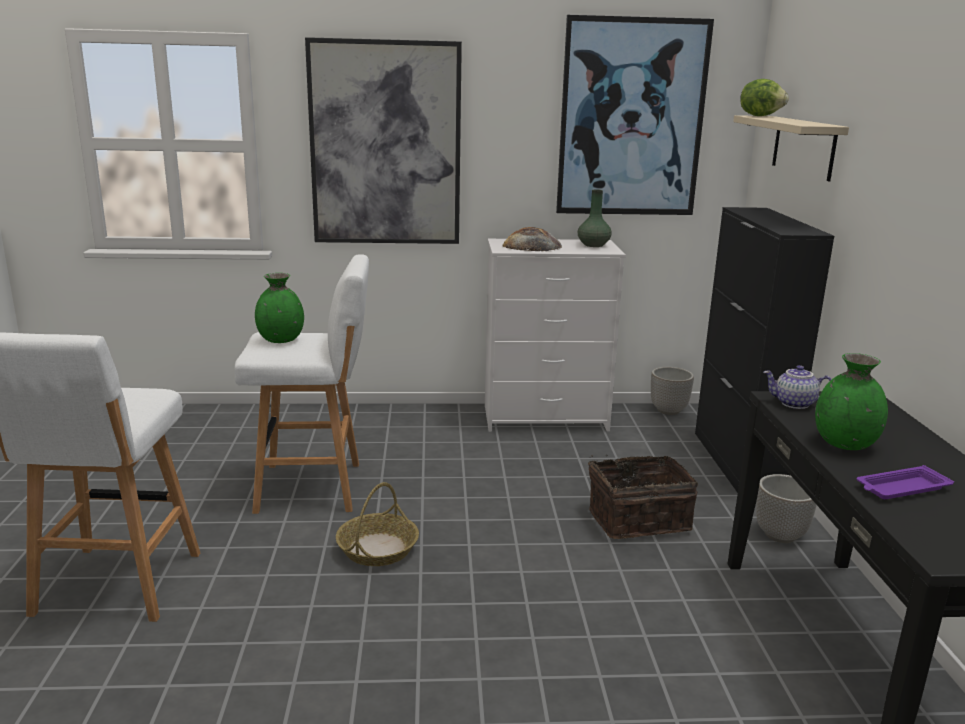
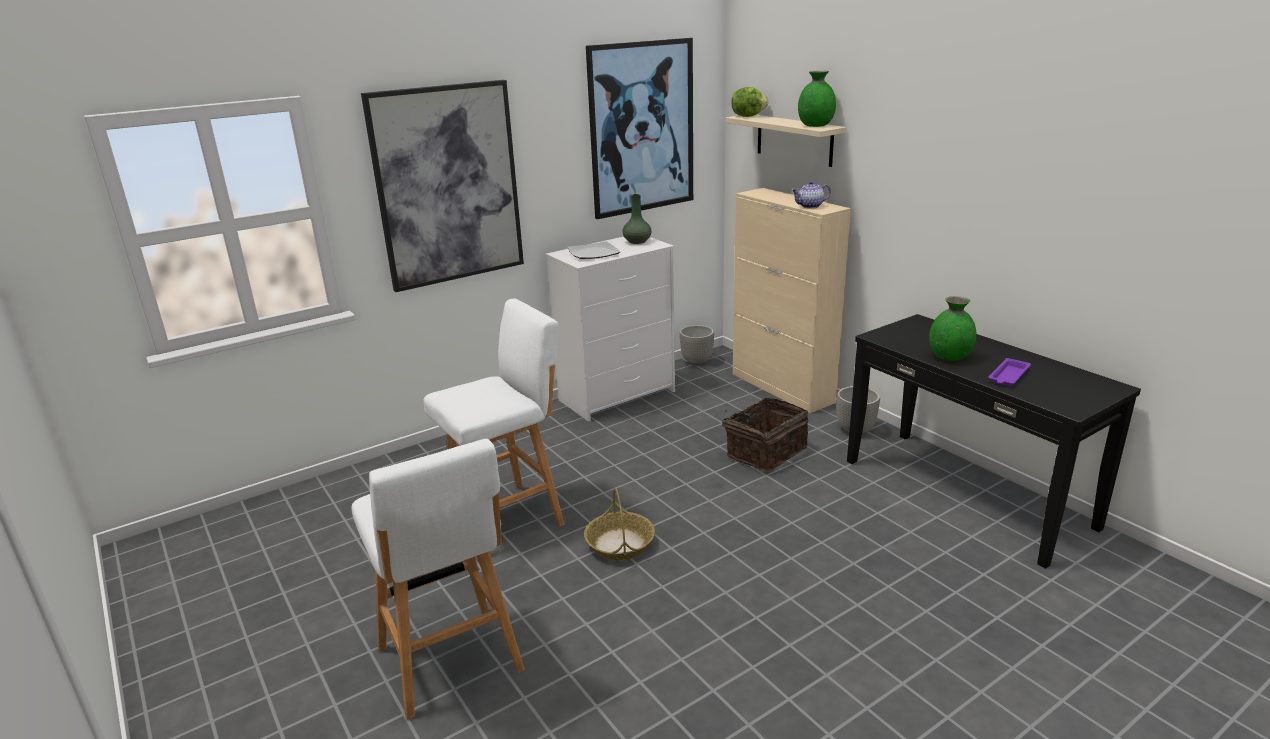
camera: 30 degrees left, 5 degrees up
(281, 340) = (469, 395): green vase -> green vase (815, 125)
(531, 246) = (594, 253): bread -> plate
(738, 464) = (782, 388): black cabinet -> beige cabinet
(794, 404) = (890, 337): teapot -> teapot (810, 206)

